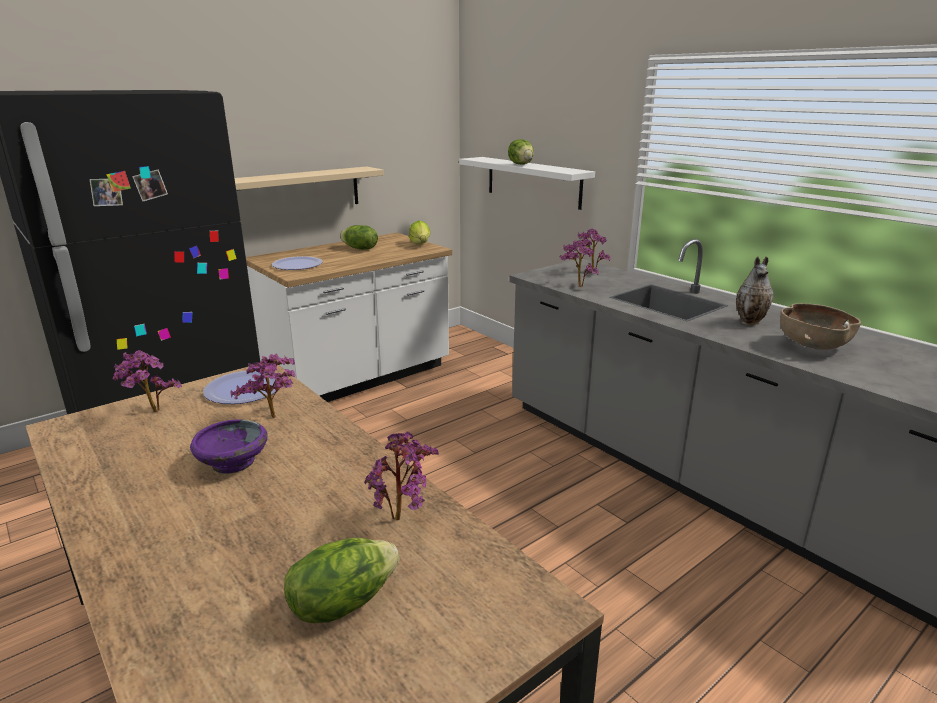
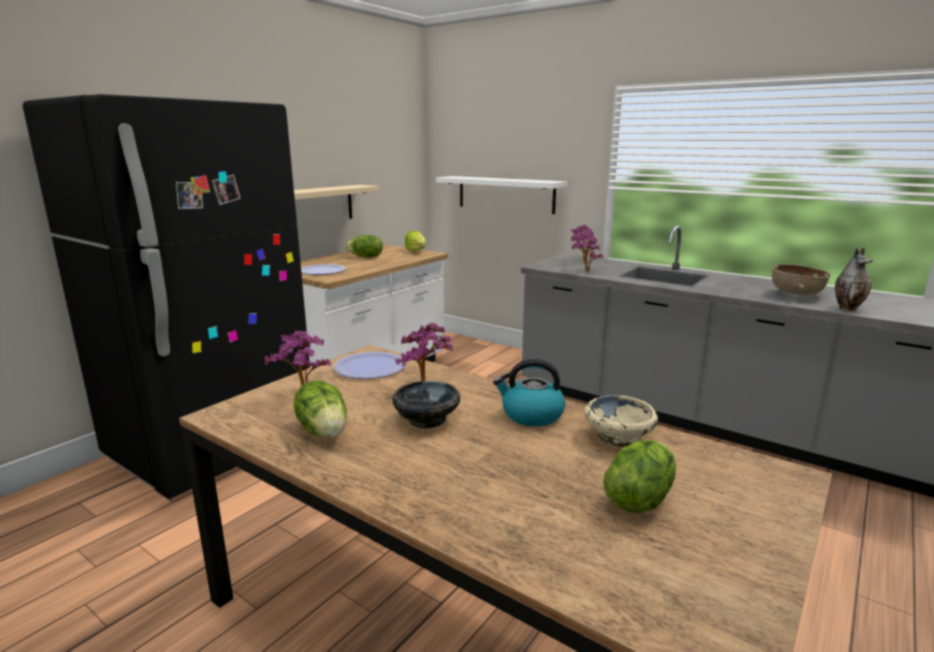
camera: 15 degrees left, 5 degrees down
(232, 463) = (426, 420): purple bowl -> black bowl
(341, 473) = (531, 415): none -> kettle
(403, 518) = (618, 437): potted plant -> beige bowl
(521, 164) = (498, 179): lettuce -> lettuce (324, 430)
(750, 322) = (738, 284): vase -> vase (848, 308)

